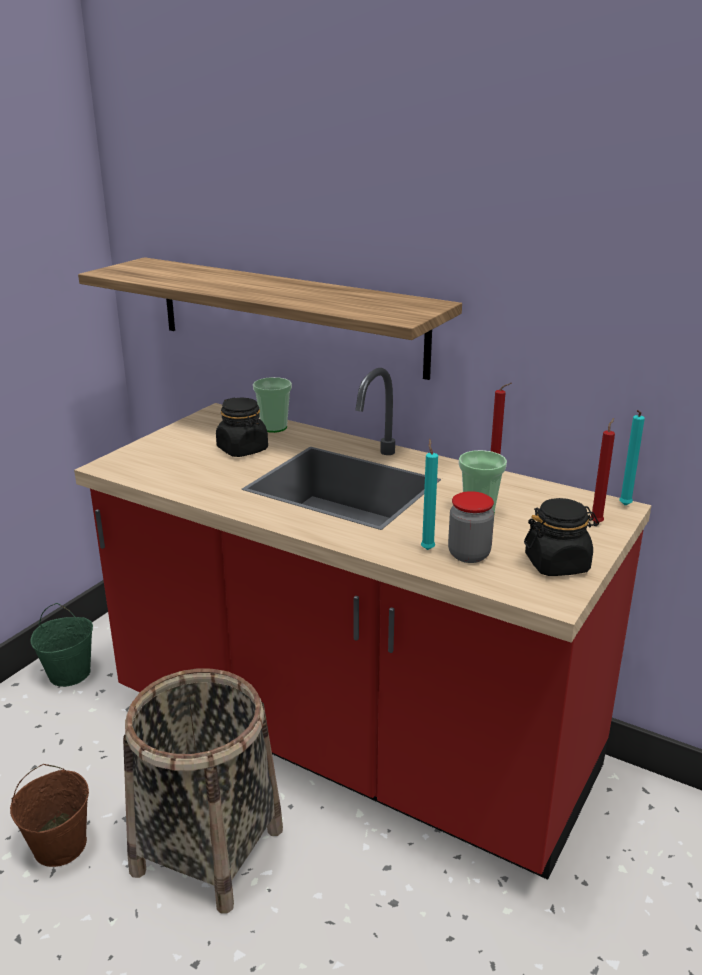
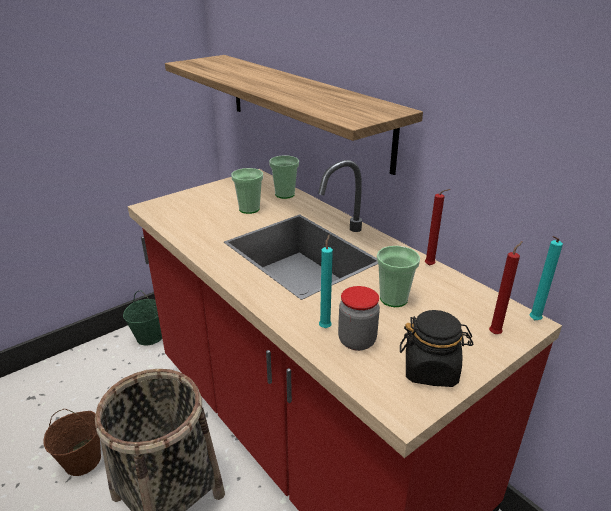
camera: 20 degrees right, 5 degrees up
(243, 449) = (249, 209): black jar -> cup

